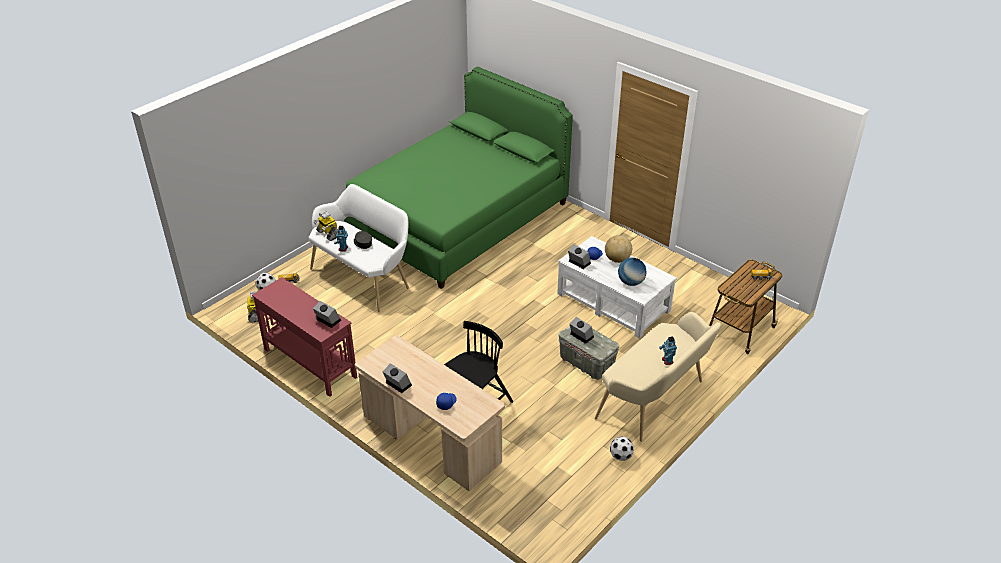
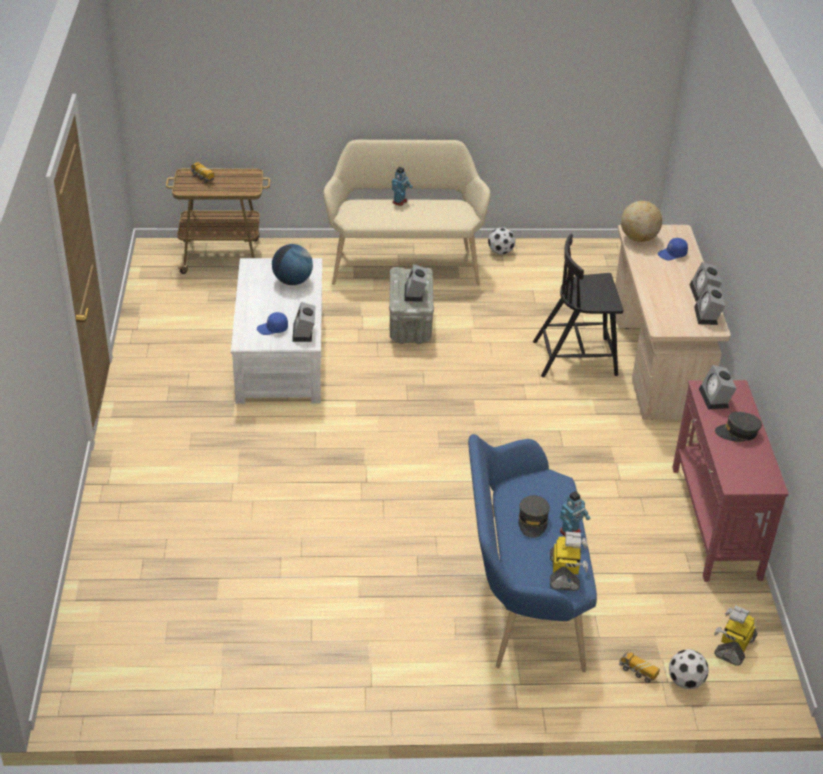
camera: 135 degrees left, 0 degrees up
(300, 309) = (737, 433): none -> grey cap
(364, 277) = (521, 597): white bench -> blue bench
(379, 368) = (707, 316): none -> alarm clock
(457, 218) = (261, 601): green bed -> none
(617, 259) = (259, 309): globe -> globe (638, 238)

